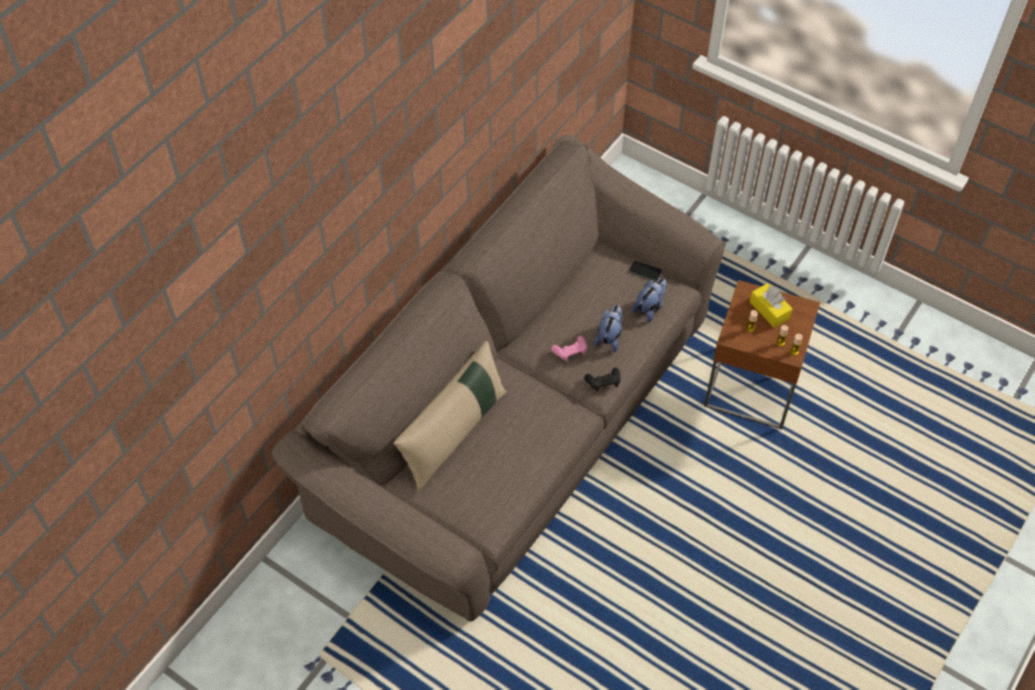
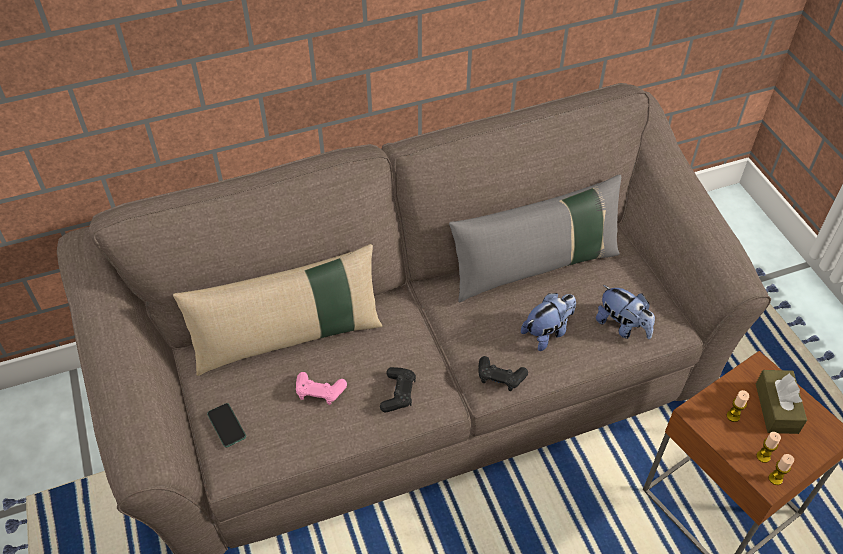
camera: 35 degrees right, 5 degrees down
(552, 427) = (398, 393): none -> black game controller
(568, 298) = (535, 267): none -> grey pillow
(570, 351) = (489, 323): pink game controller -> pink game controller (319, 392)
(645, 271) = (649, 284): phone -> phone (226, 425)
(649, 308) = (622, 326): plush toy -> plush toy turned 60 degrees clockwise
(769, 310) = (776, 408): yellow tissue box -> brown tissue box

